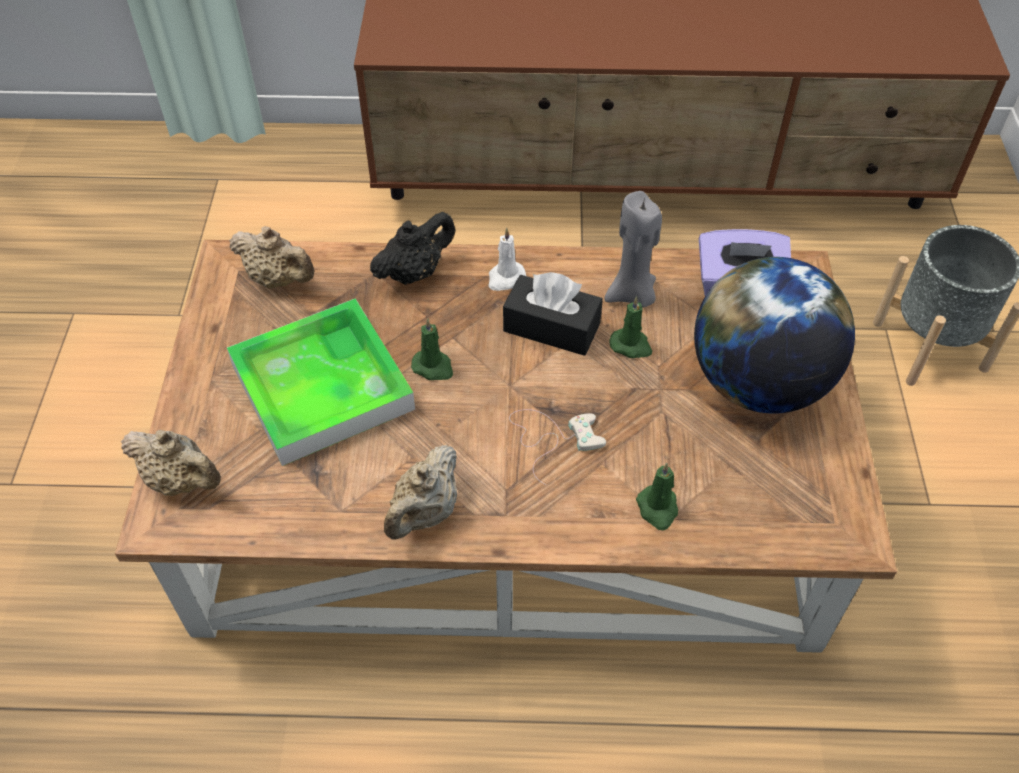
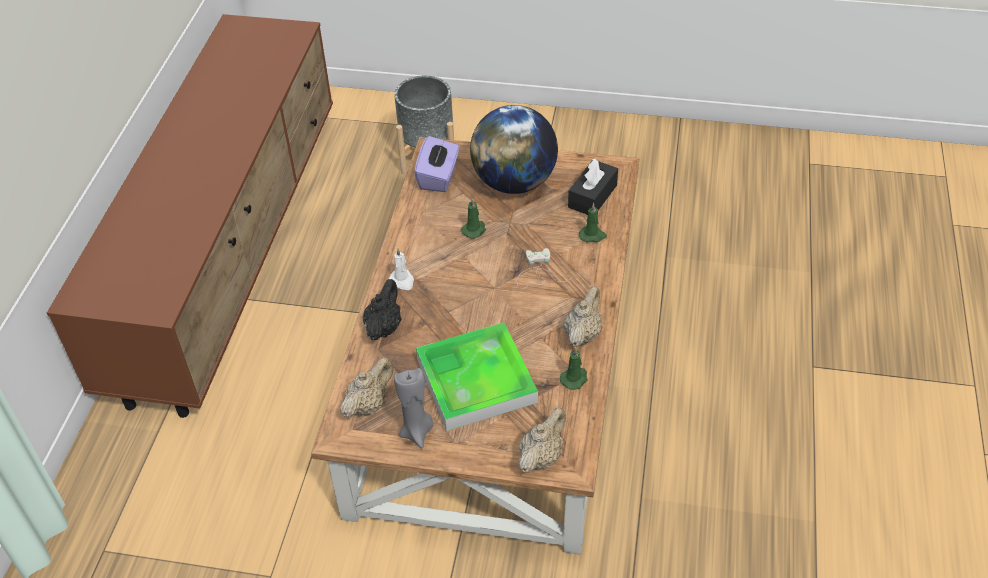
camera: 80 degrees left, 5 degrees down
(414, 272) = (384, 327): black teapot -> black teapot turned 45 degrees clockwise
(425, 513) = (583, 334): beige teapot -> beige teapot turned 105 degrees counterclockwise
(433, 367) = (471, 323): green candle -> green candle (574, 378)
(551, 327) = (451, 263): black tissue box -> black tissue box (592, 196)
(632, 295) = (433, 223): grey candle -> grey candle (417, 432)

